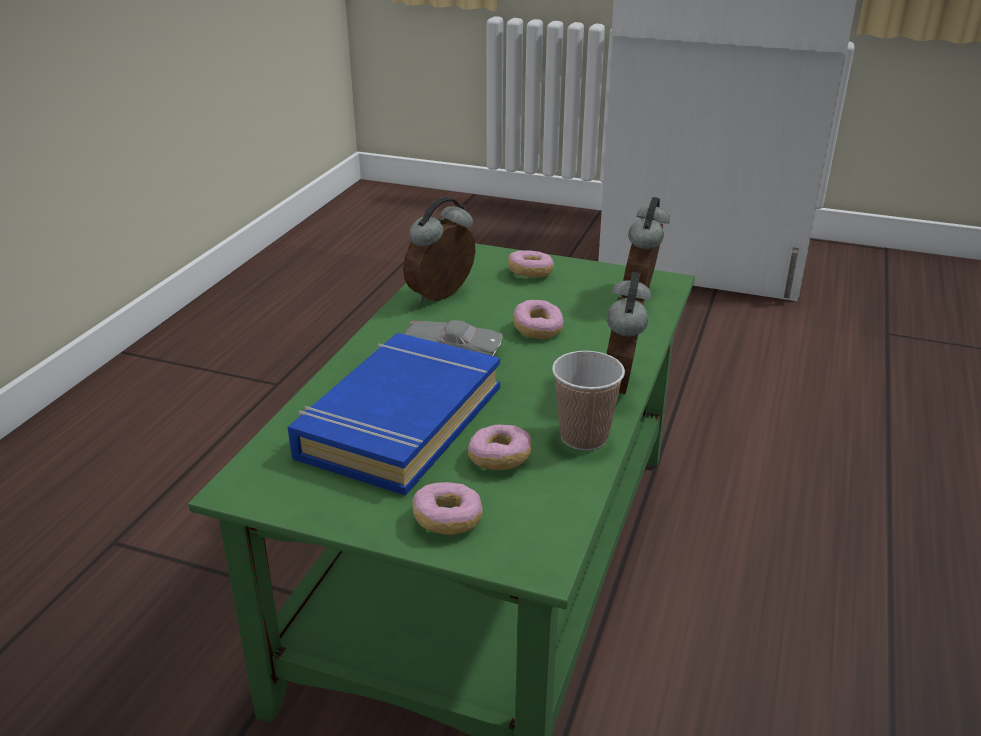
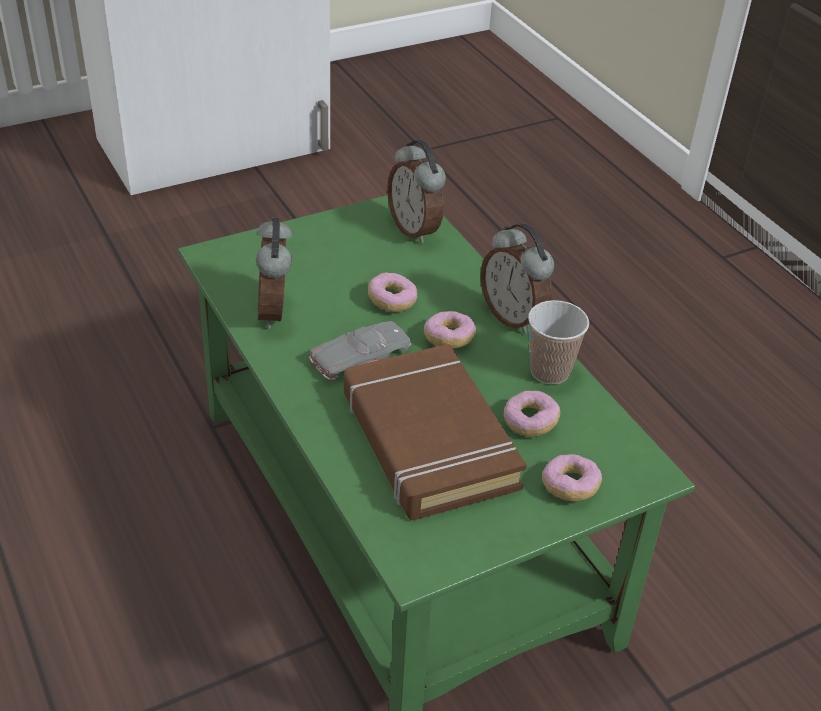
camera: 50 degrees left, 10 degrees up
(399, 422) = (428, 440): blue book -> brown book
(530, 273) = (304, 249): donut -> donut (449, 339)

